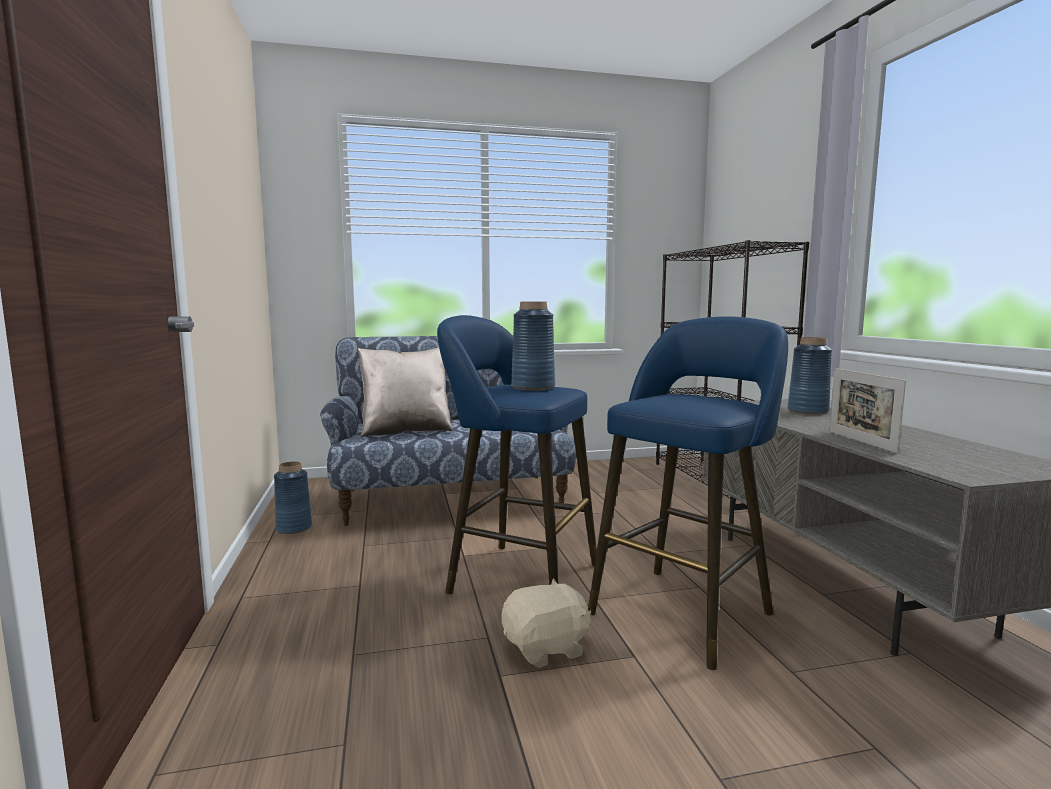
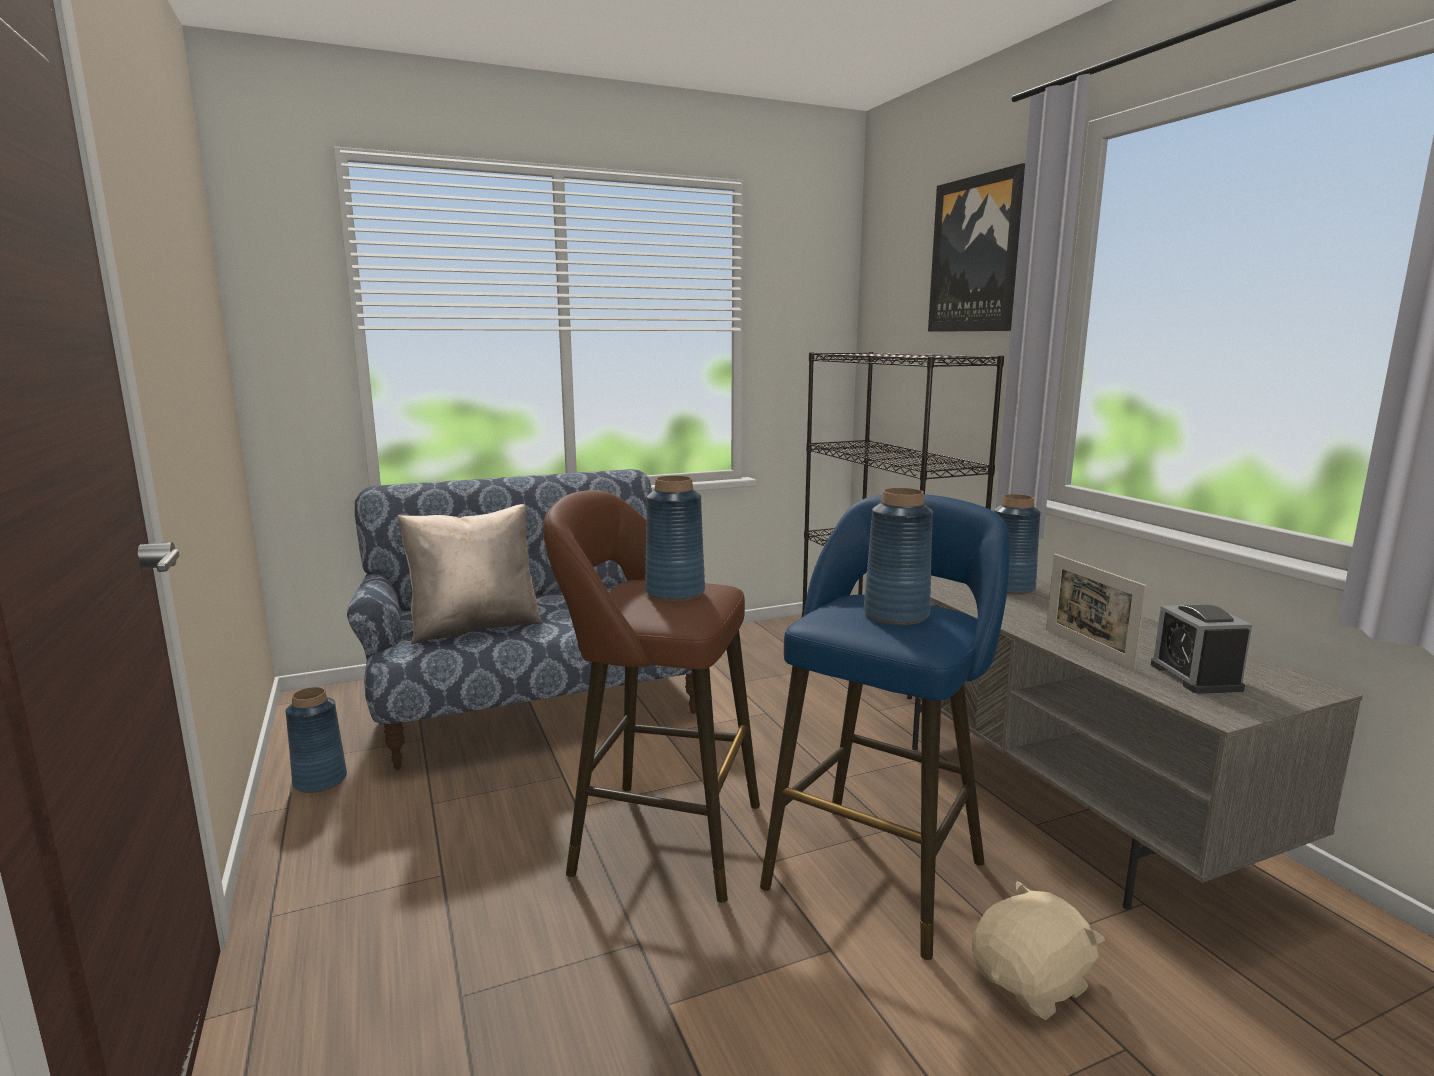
camera: 10 degrees left, 5 degrees up
(516, 576) = (656, 836): blue stool -> brown stool
(546, 648) = (719, 952): beige plush toy -> beige plush toy (1031, 983)
(695, 399) = (896, 614): none -> blue vase
(788, 170) = (976, 255): none -> picture
(952, 458) = (1195, 677): none -> alarm clock

